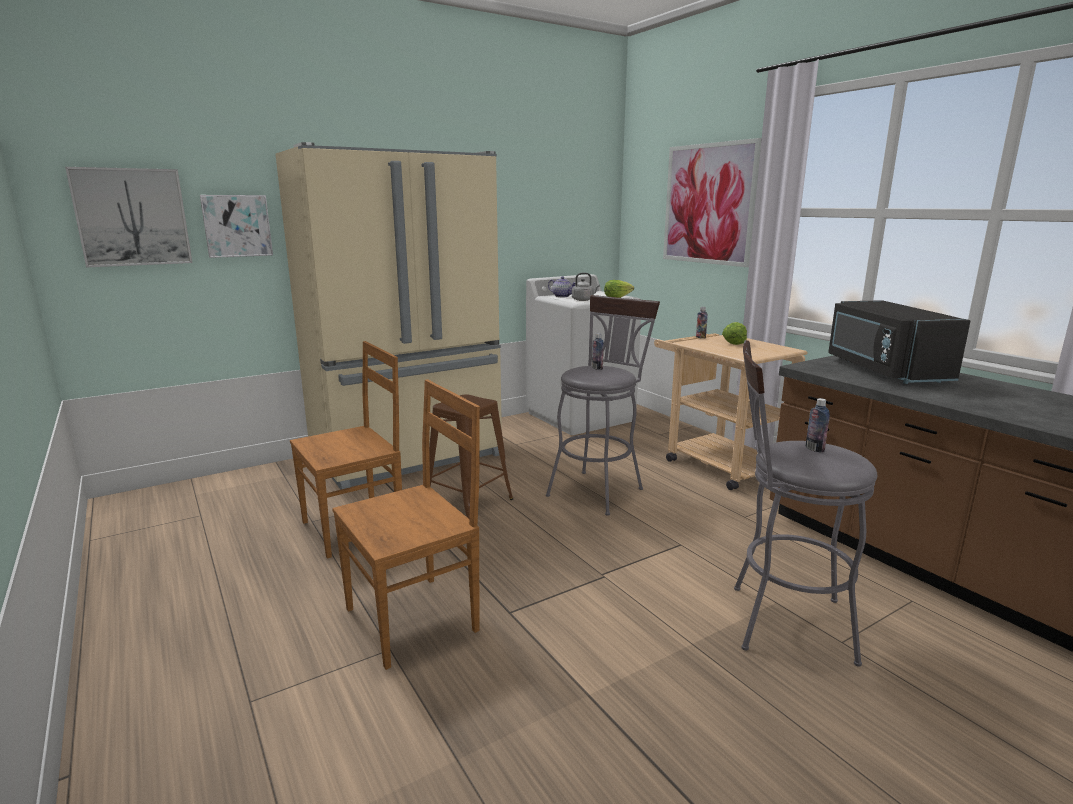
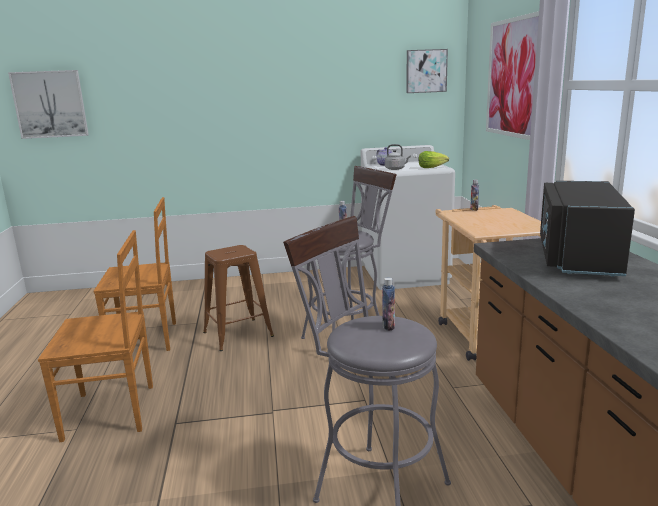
camera: 25 degrees right, 0 degrees up
(237, 226) = (118, 108): picture -> picture (426, 71)
(409, 456) = (237, 291): beige fridge -> none
(734, 342) = (498, 216): lettuce -> none

